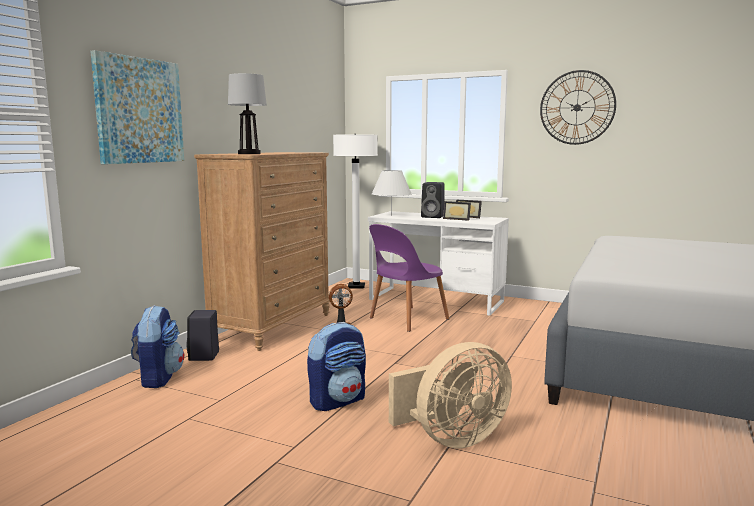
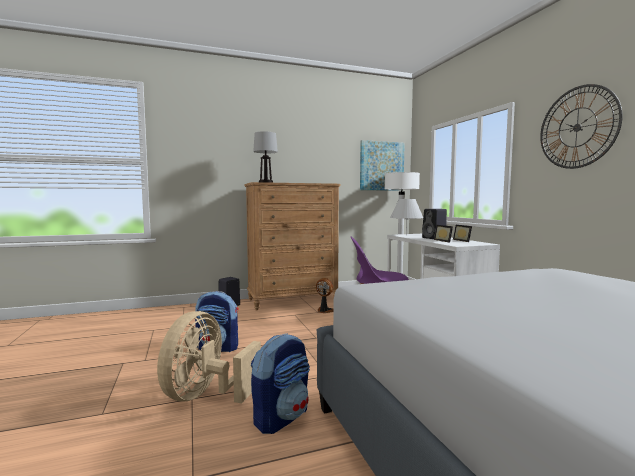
camera: 45 degrees right, 5 degrees down
(139, 111) = (206, 159): picture -> picture (381, 166)
(158, 378) = (190, 309): backpack -> backpack (281, 417)
(452, 439) = (206, 395): beige fan -> beige fan turned 90 degrees clockwise

